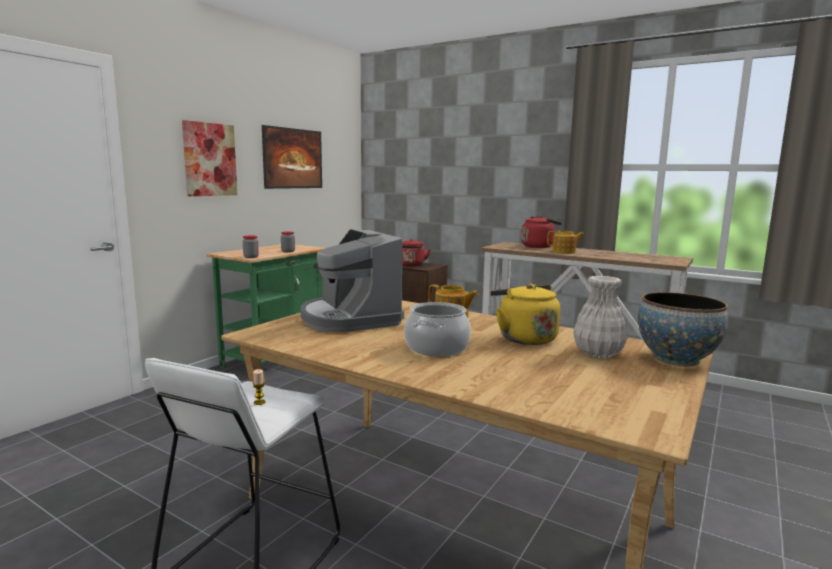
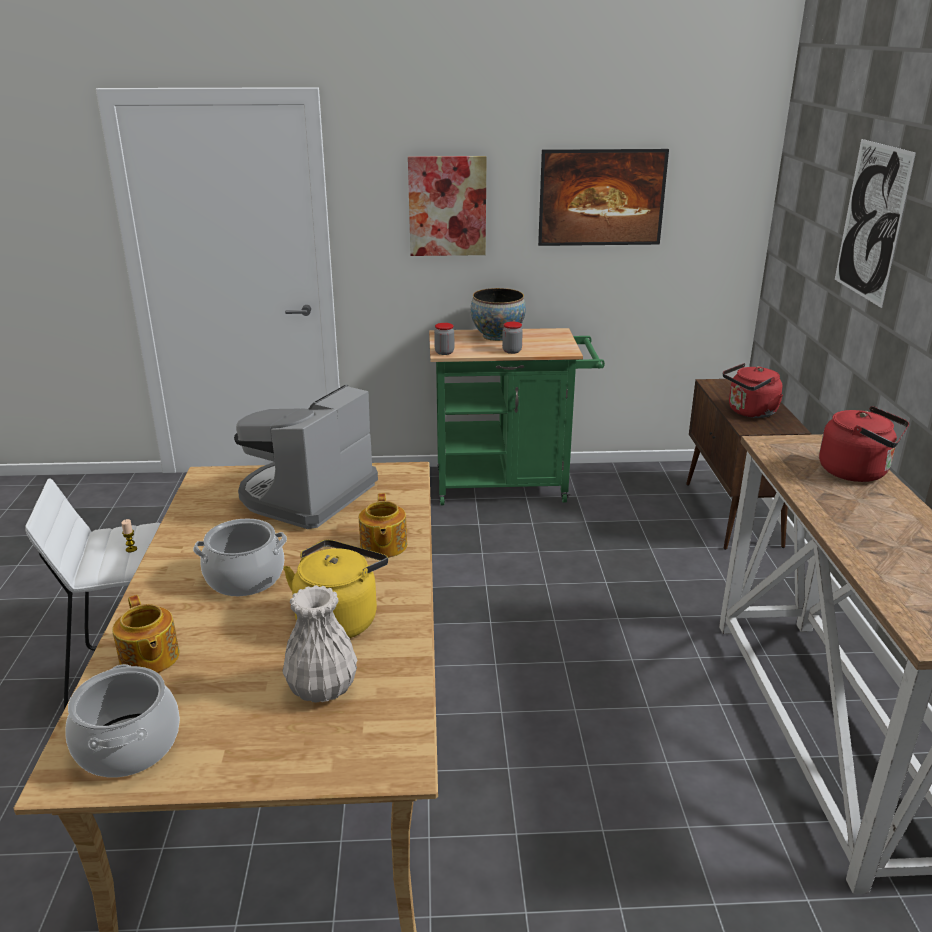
camera: 55 degrees right, 15 degrees up
(460, 152) = (871, 221): none -> picture
(564, 252) = (840, 507): teapot -> teapot (149, 659)
(624, 408) = (127, 745): none -> cooking pot
(676, 359) = (354, 759): bowl -> bowl (497, 336)

